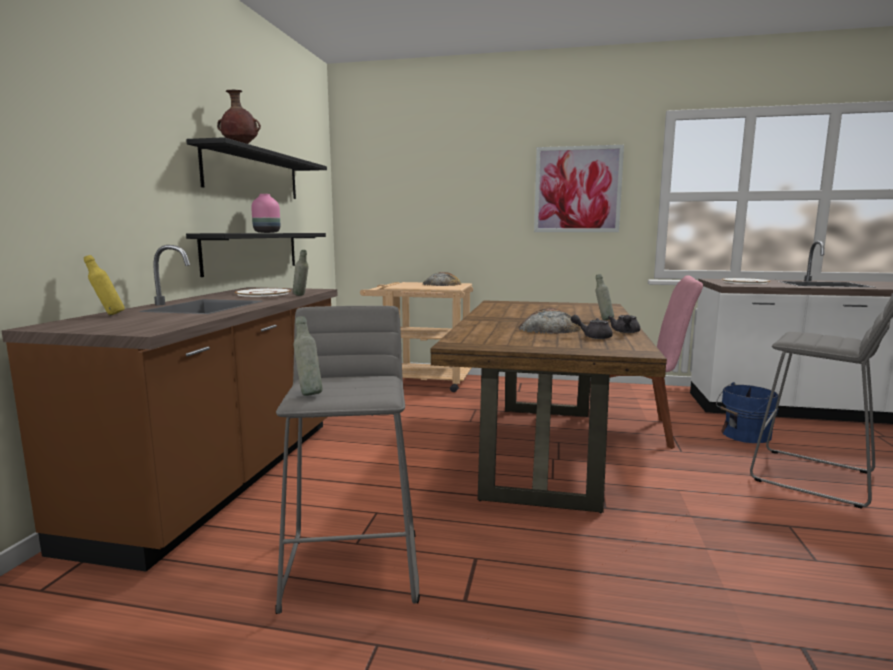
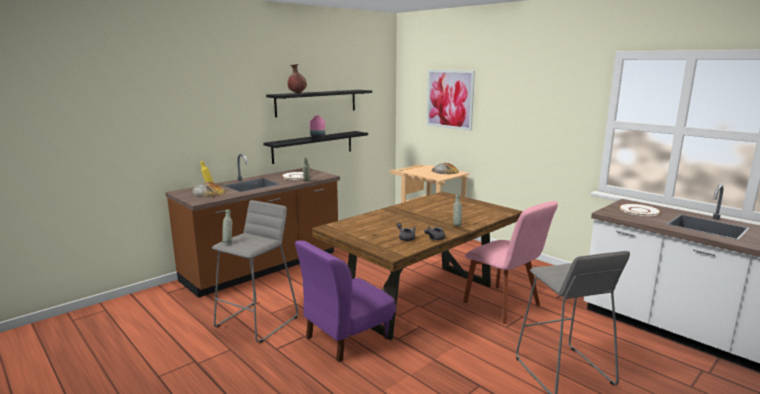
camera: 35 degrees right, 5 degrees up
(541, 533) = (346, 337): none -> purple chair
(549, 328) = (403, 226): bread -> bread (208, 193)
(577, 189) = (544, 111): picture -> picture (449, 99)
(743, 435) = (578, 332): blue bucket -> none

